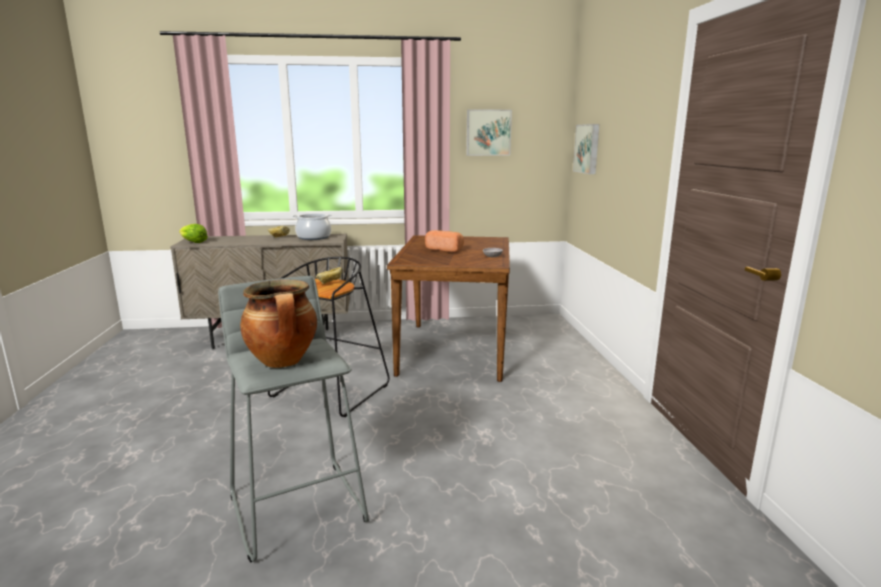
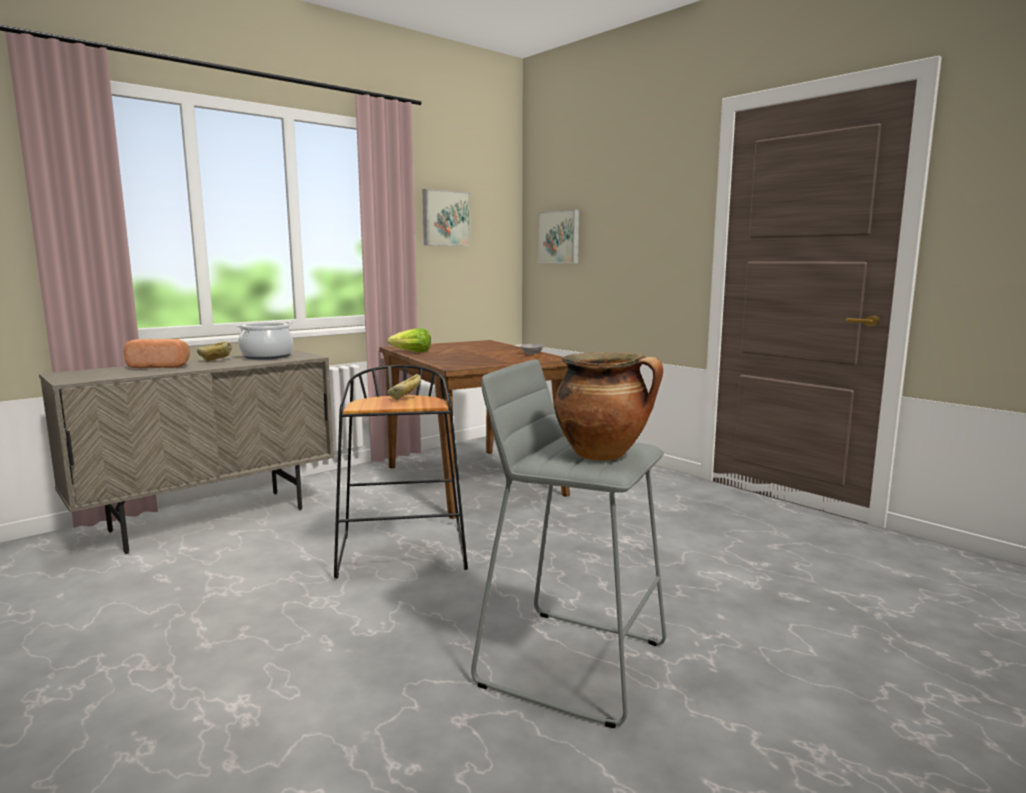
camera: 35 degrees left, 5 degrees down
(193, 242) = (80, 377): lettuce -> lettuce (411, 352)
(446, 249) = (464, 353): bread -> bread (161, 366)

